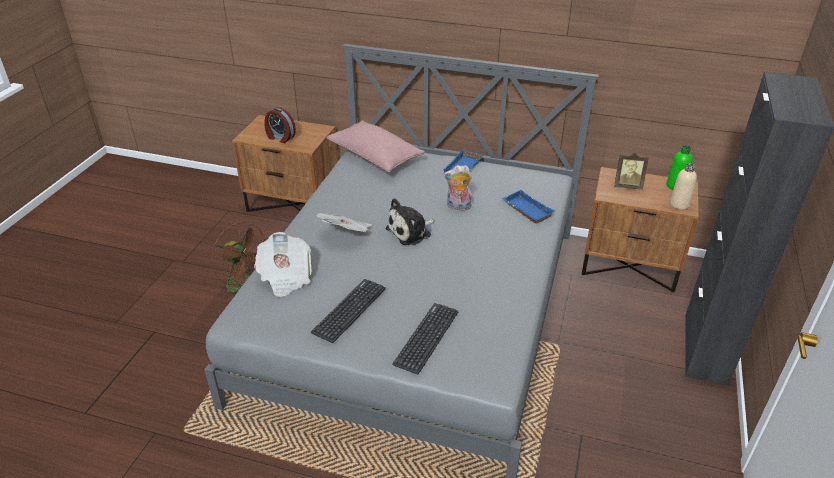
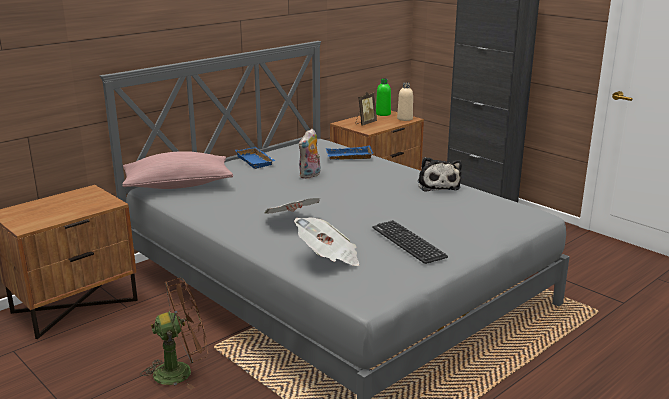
camera: 60 degrees left, 15 degrees down
(280, 138) = (65, 211): alarm clock -> none
(411, 231) = (323, 197): plush toy -> plush toy (438, 185)
(426, 337) = (471, 223): keyboard -> none

